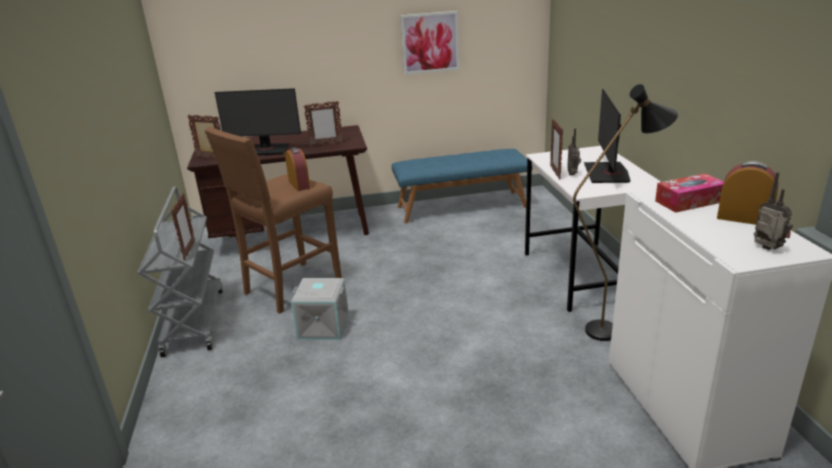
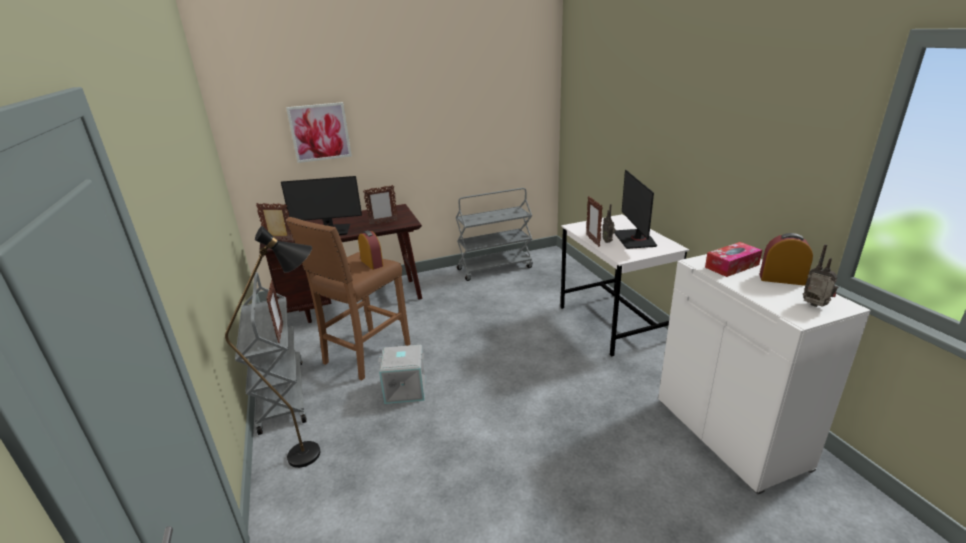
camera: 10 degrees left, 0 degrees up
(430, 42) = (464, 131): picture -> picture (320, 132)
(461, 206) = (495, 268): blue bench -> grey cart
(613, 329) = (651, 369): black floor lamp -> black floor lamp (316, 451)

